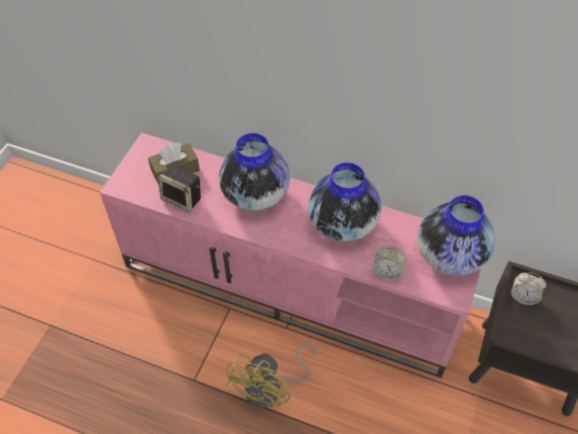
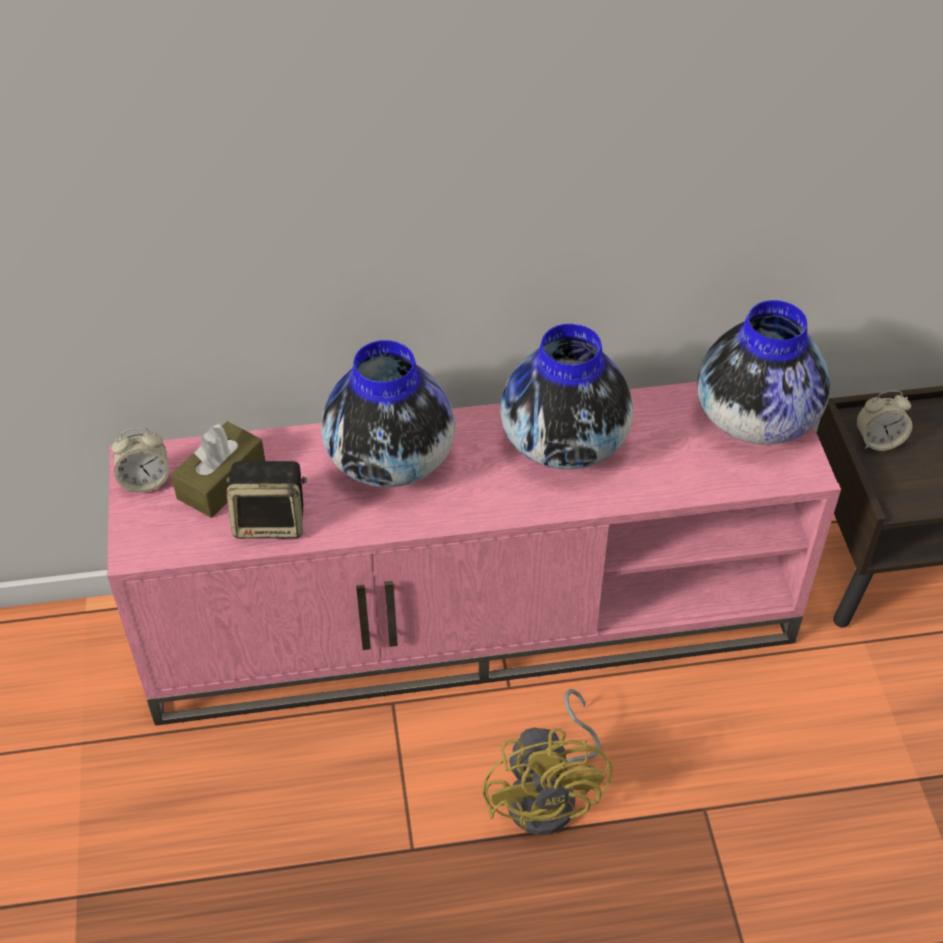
camera: 30 degrees left, 5 degrees down
(387, 272) = (683, 485): alarm clock -> alarm clock (145, 481)

